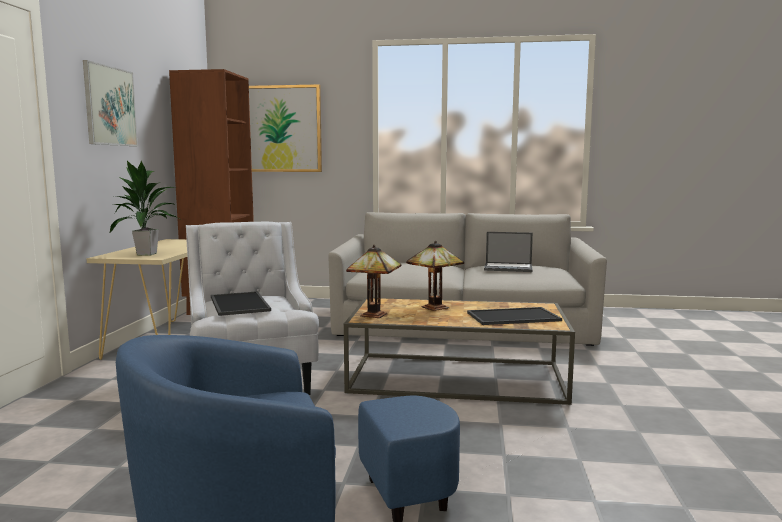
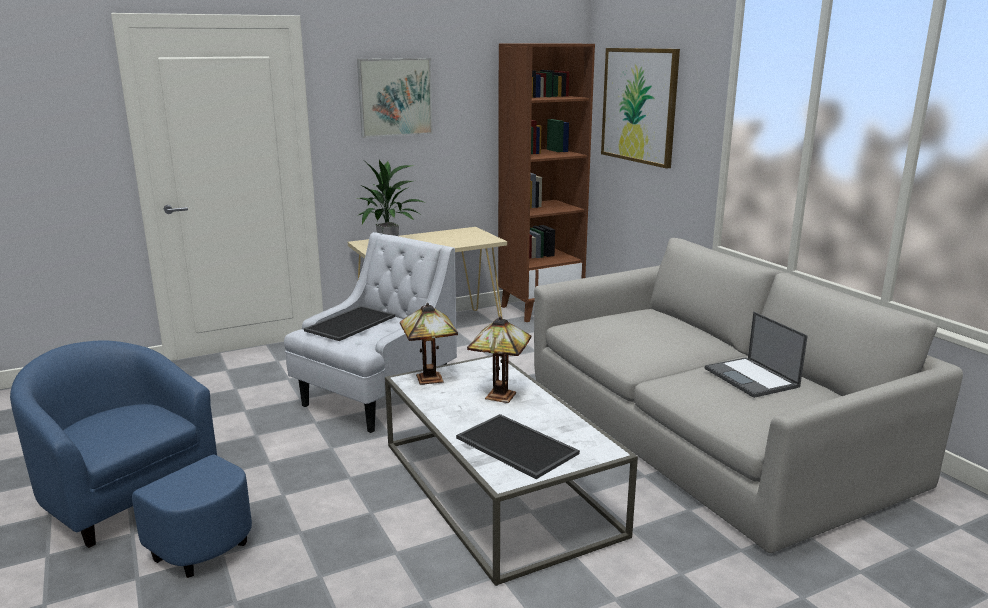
camera: 55 degrees right, 10 degrees up
(456, 378) = (498, 488): brown coffee table -> white coffee table

